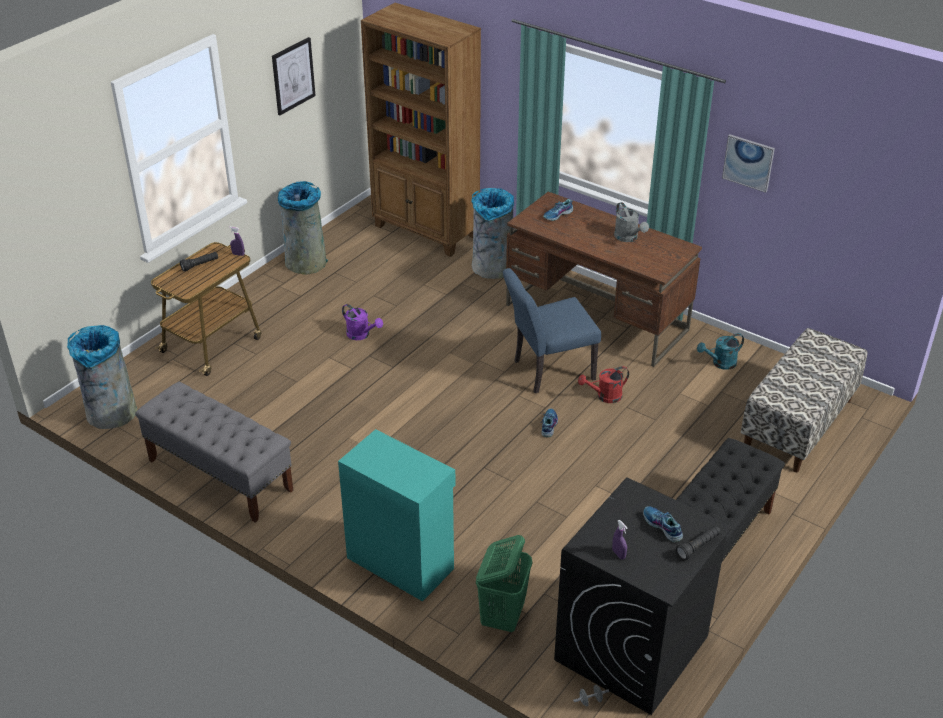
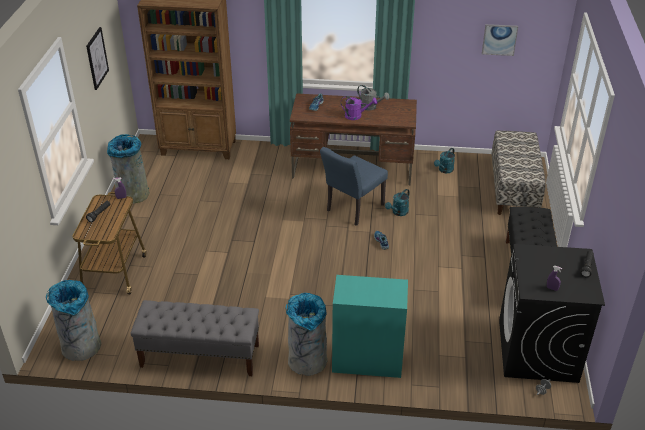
camera: 30 degrees left, 0 degrees up
(361, 335) = (215, 228): purple watering can -> purple watering can (356, 116)
(492, 268) = (262, 158): grey trash can -> grey trash can (307, 361)
(503, 616) = (454, 365): green laundry basket -> none
(605, 397) = (398, 212): red watering can -> turquoise watering can
(662, 527) = (559, 264): shoe -> none
(748, 162) = (439, 37): picture -> picture (499, 39)

